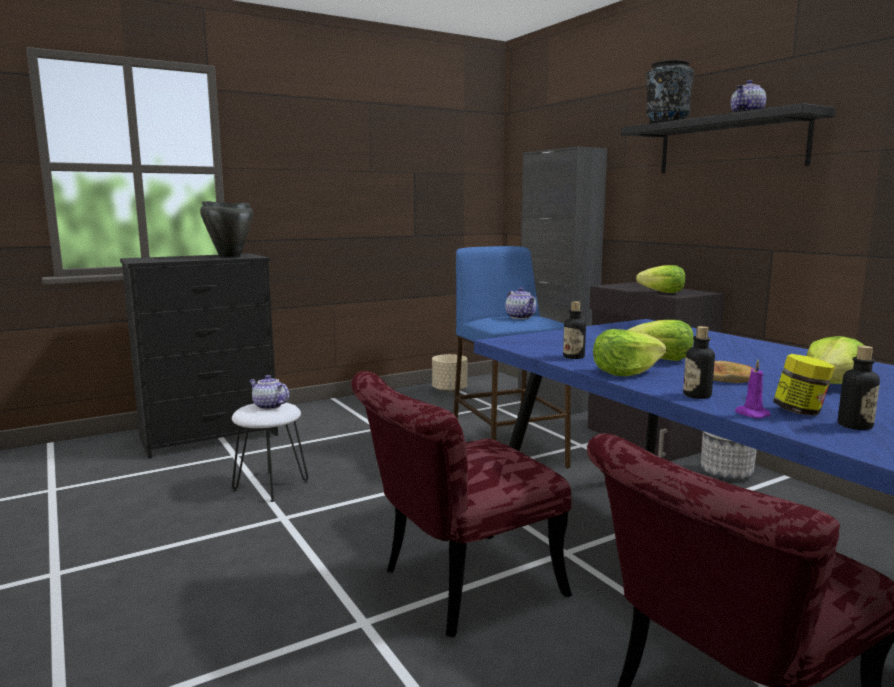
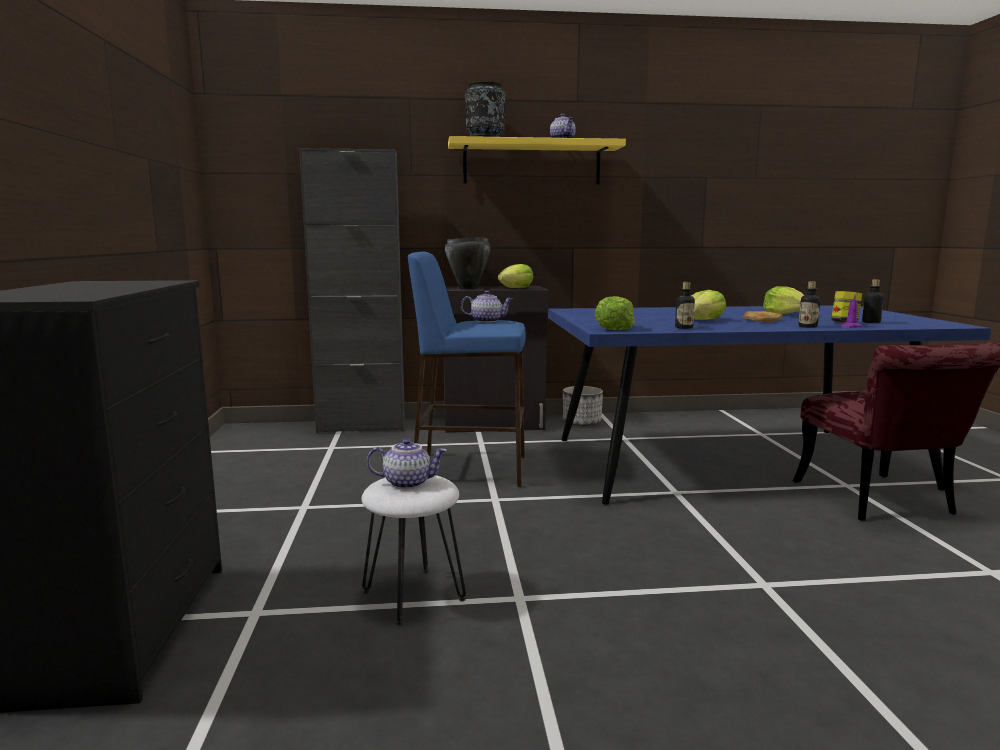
camera: 65 degrees left, 0 degrees up
(229, 257) = (127, 284): black cooking pot -> black cooking pot (468, 288)
(268, 406) = (408, 483): teapot -> teapot turned 150 degrees counterclockwise
(449, 390) = (240, 453): beige planter -> none
(456, 588) = (717, 538): red chair -> none
(625, 372) = (740, 327): lettuce -> lettuce (613, 328)
(730, 145) = (532, 163): black shelf -> yellow shelf

